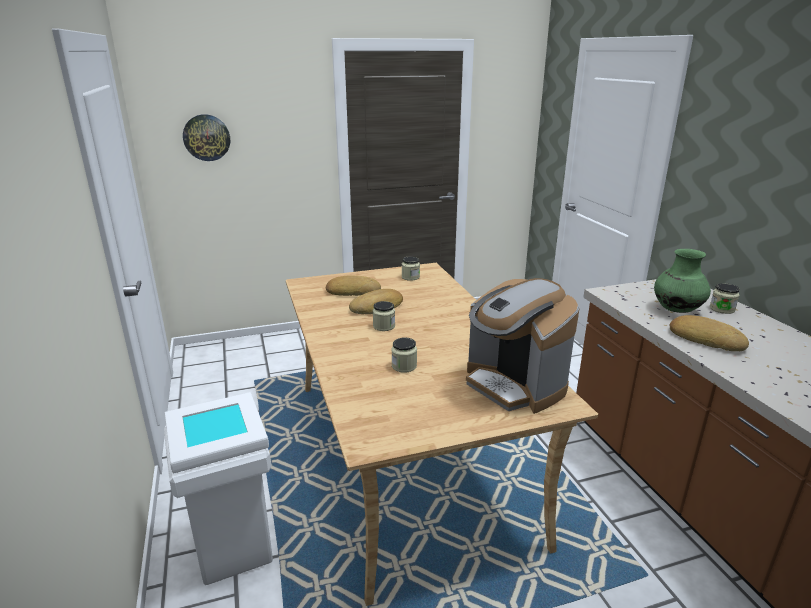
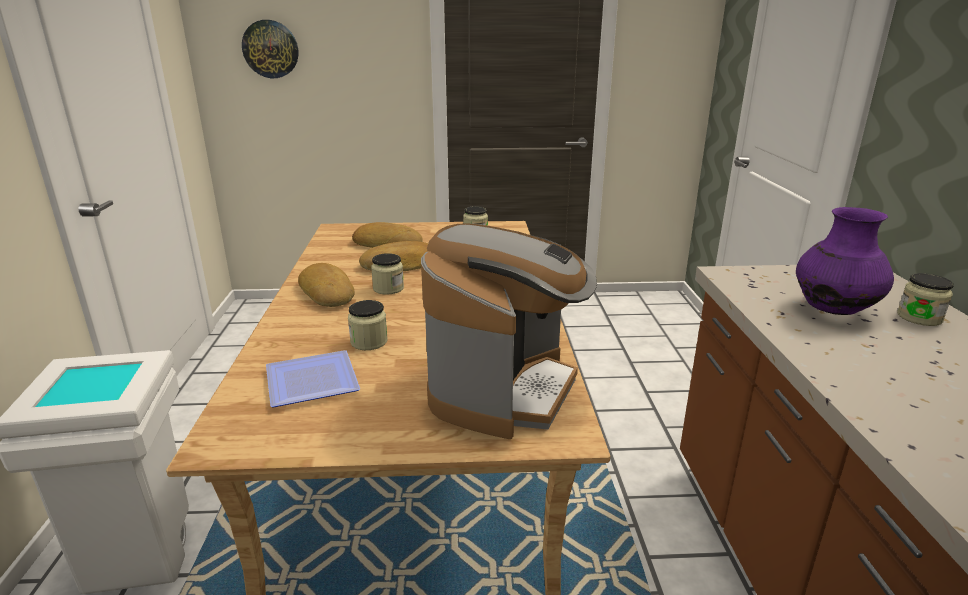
camera: 15 degrees right, 0 degrees up
(388, 398) = (308, 381): none -> plate
(514, 385) = (505, 390): coffee machine -> coffee machine turned 135 degrees counterclockwise
(676, 310) = (833, 310): green vase -> purple vase
(706, 339) = (860, 360): bread -> bread (328, 292)

